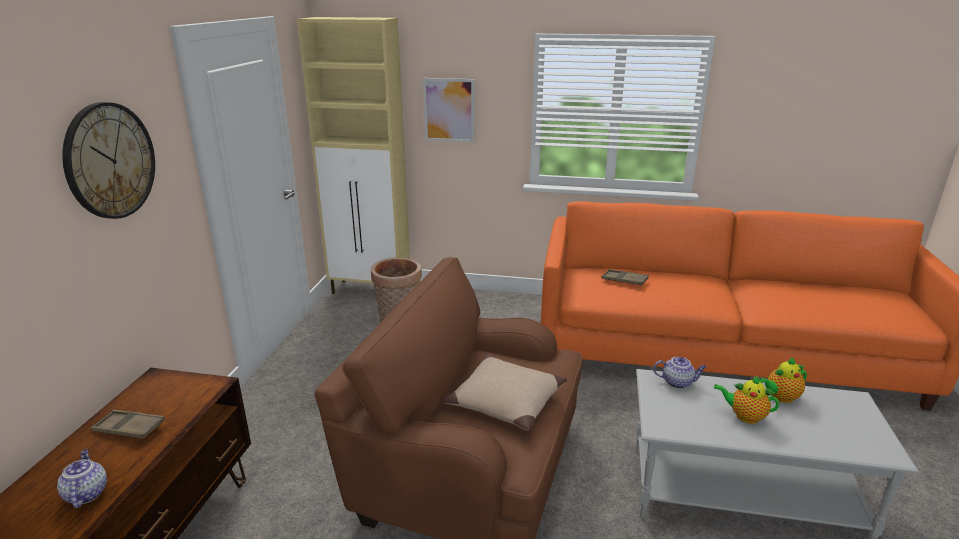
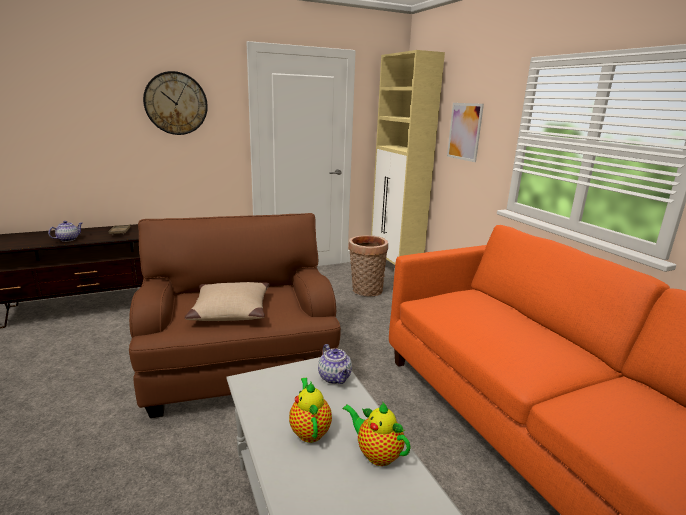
camera: 55 degrees right, 5 degrees down
(624, 280) = (480, 309): brown tray -> none

